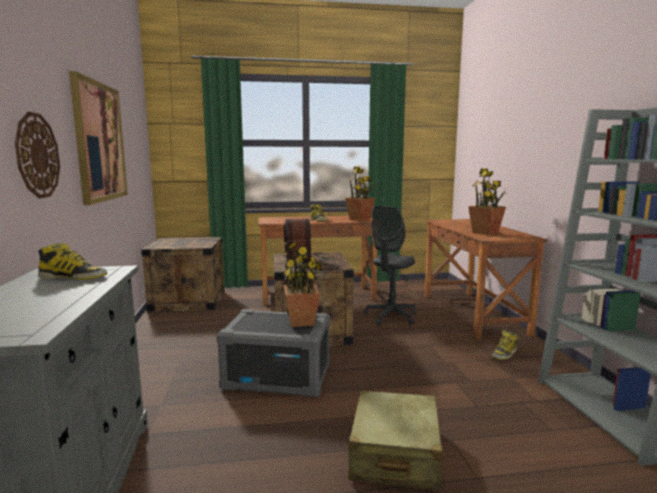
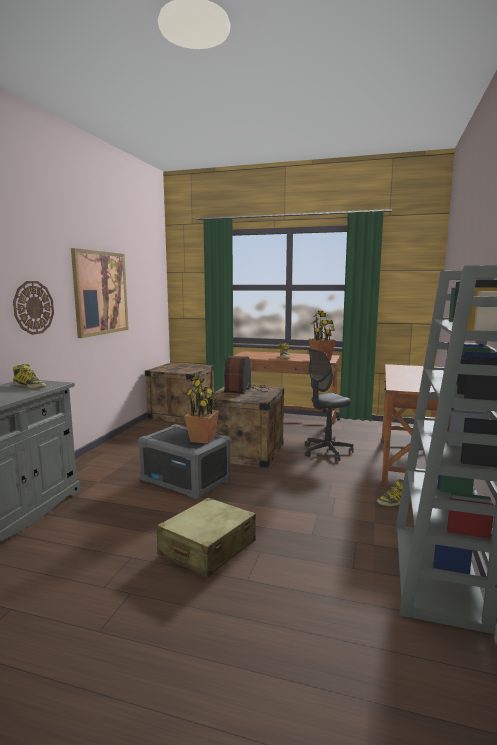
camera: 25 degrees right, 0 degrees up
(485, 233) = (410, 382): potted plant -> none

